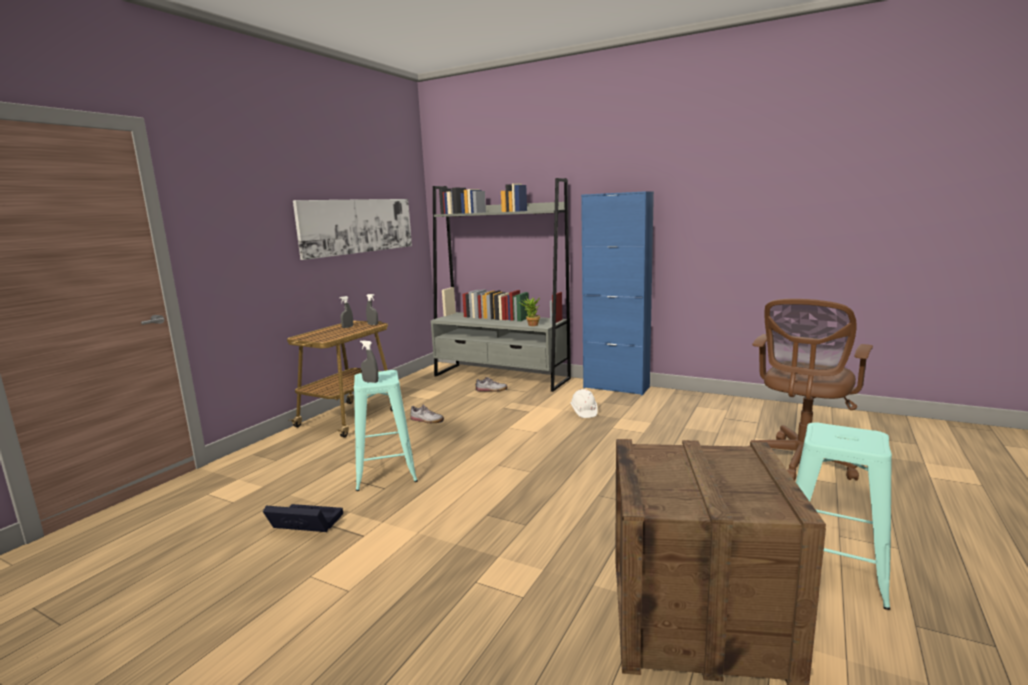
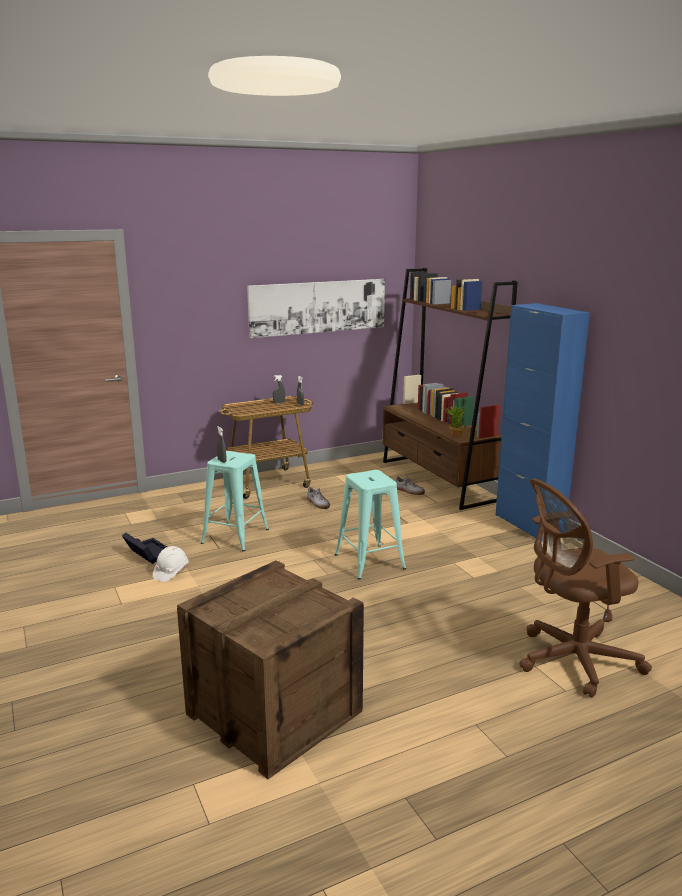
camera: 35 degrees right, 5 degrees up
(501, 377) = (438, 480): grey bookcase -> brown bookcase
(583, 412) = (454, 539): white hard hat -> white hard hat (171, 572)
(832, 569) = (418, 739): turquoise stool -> turquoise stool (369, 561)

